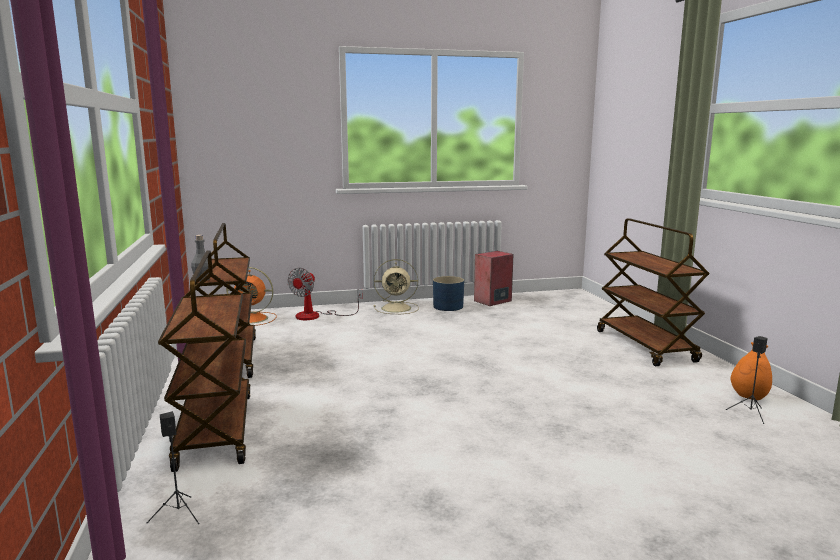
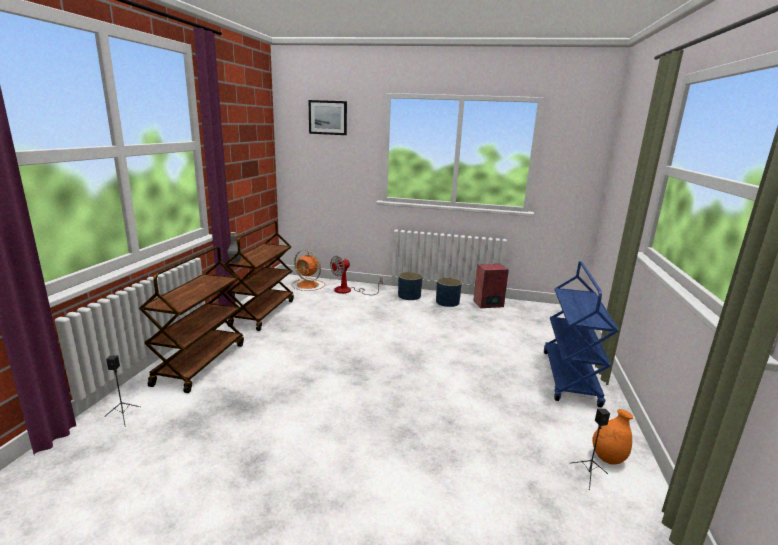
camera: 25 degrees right, 5 degrees up
(258, 79) = (328, 117): none -> picture
(397, 308) = (409, 296): beige fan -> blue planter
(645, 346) = (570, 378): brown cart -> blue cart

